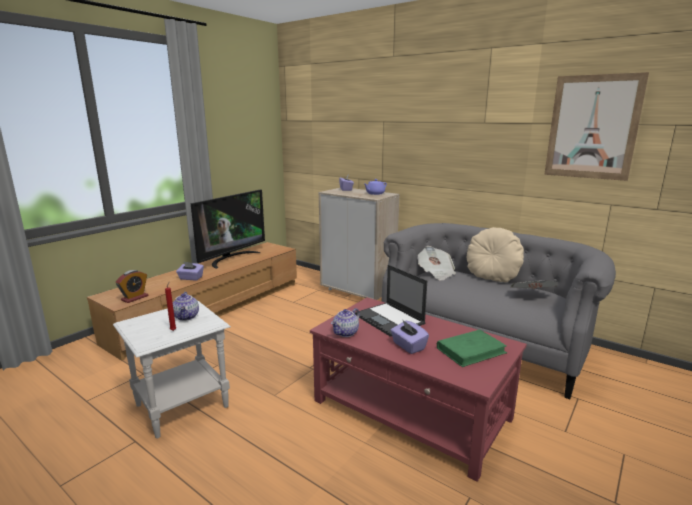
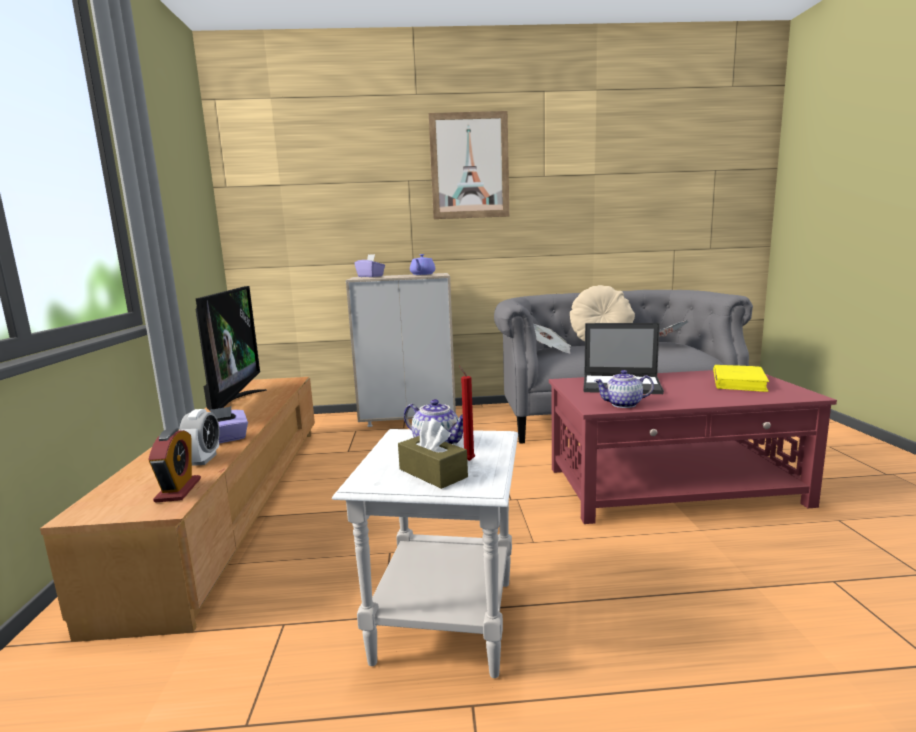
camera: 40 degrees left, 5 degrees down
(150, 330) = (433, 473): none -> brown tissue box
(166, 286) = (204, 459): none -> alarm clock
(346, 333) = (623, 405): teapot -> teapot turned 90 degrees clockwise
(408, 346) = (696, 394): purple tissue box -> none
(471, 350) = (738, 382): green book -> yellow book
(592, 127) = (652, 175): picture -> picture (469, 166)

